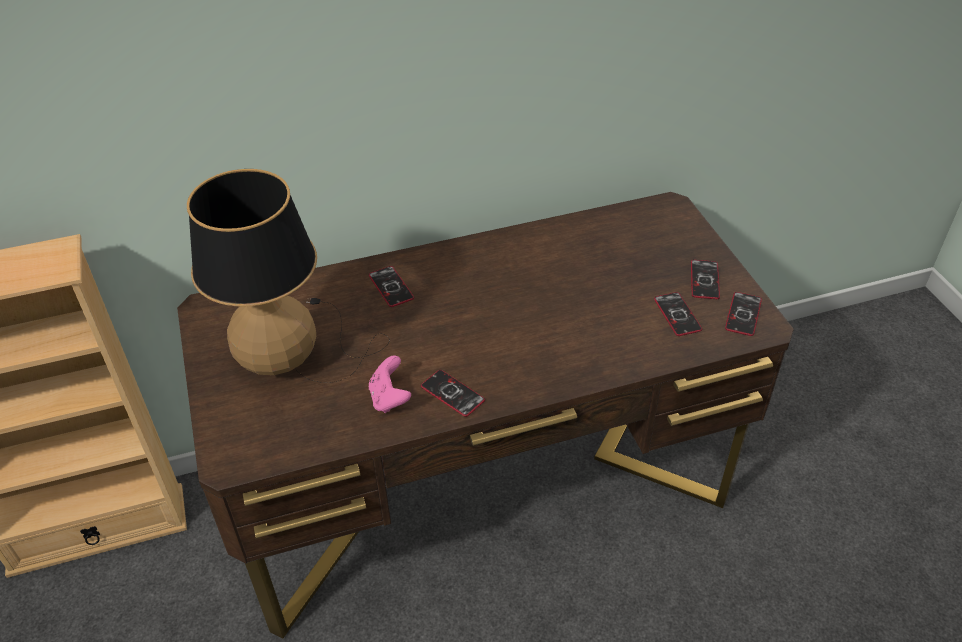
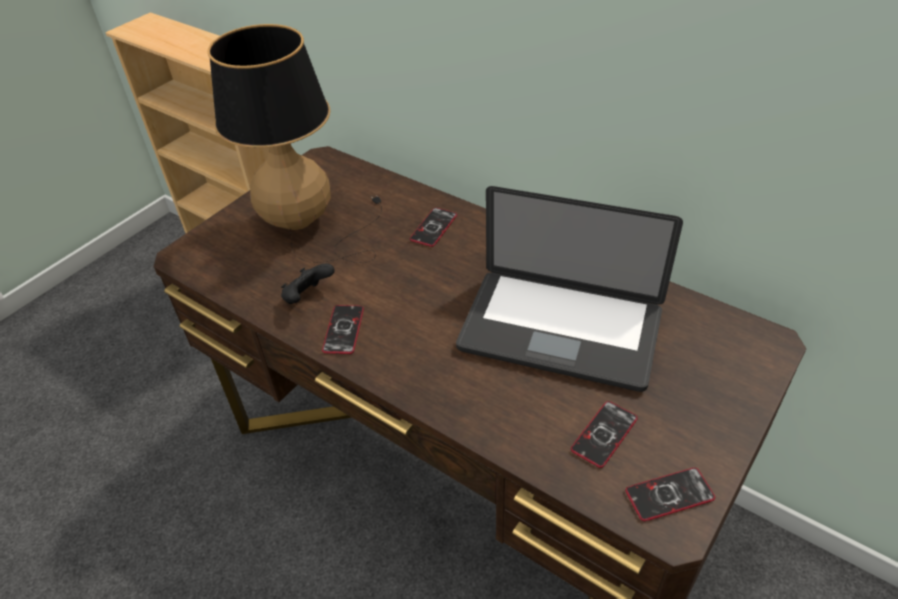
camera: 55 degrees right, 0 degrees up
(389, 398) = (308, 297): pink game controller -> black game controller
(572, 283) = (560, 331): none -> laptop
(704, 280) = (685, 431): phone -> none

